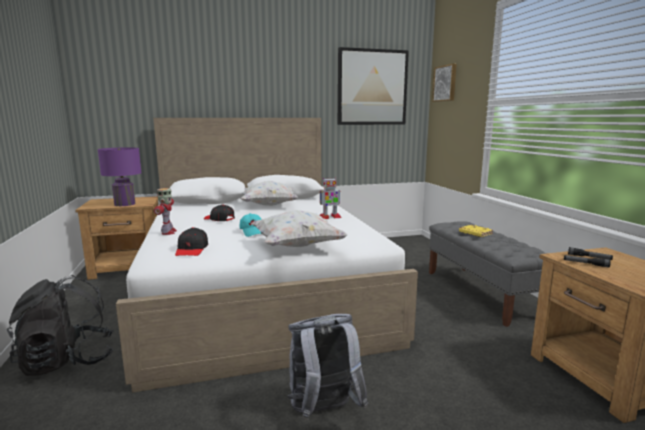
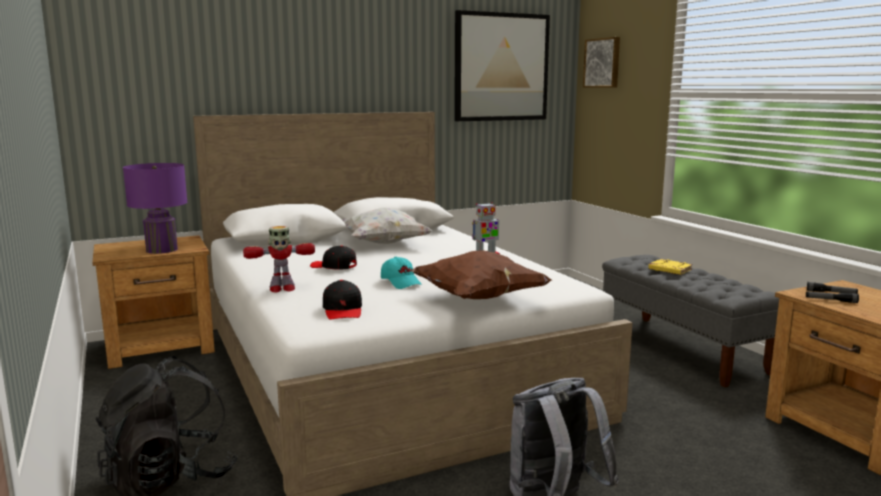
camera: 10 degrees left, 0 degrees up
(168, 232) = (281, 289): toy robot -> toy robot turned 90 degrees clockwise
(297, 246) = (478, 298): white pillow -> brown pillow

